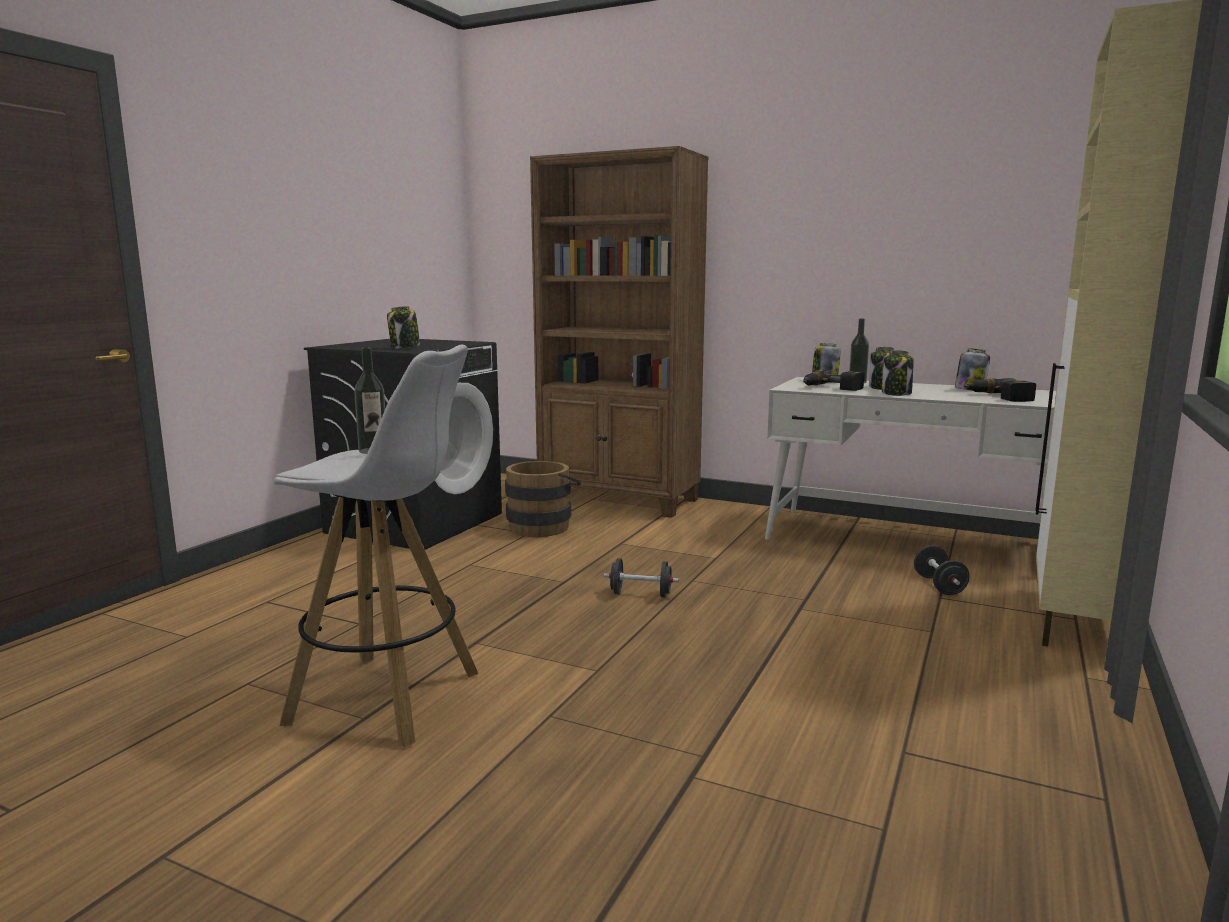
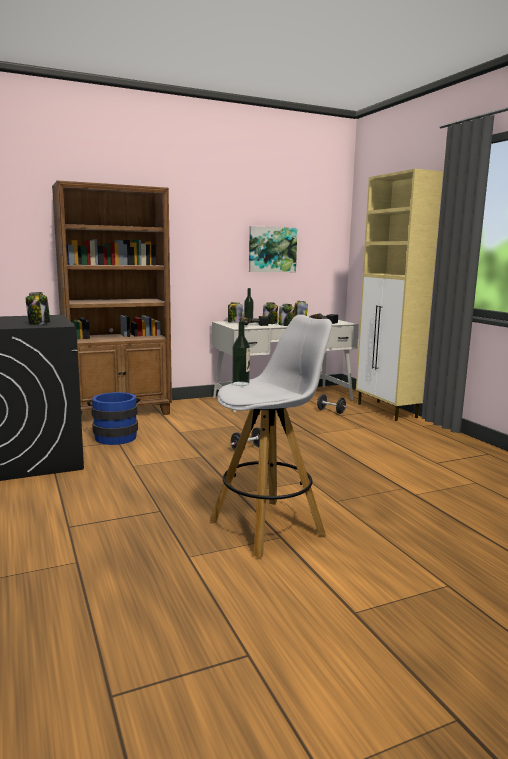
camera: 50 degrees left, 0 degrees up
(542, 526) = (115, 436): brown bucket -> blue bucket
(934, 244) = (272, 249): none -> picture

